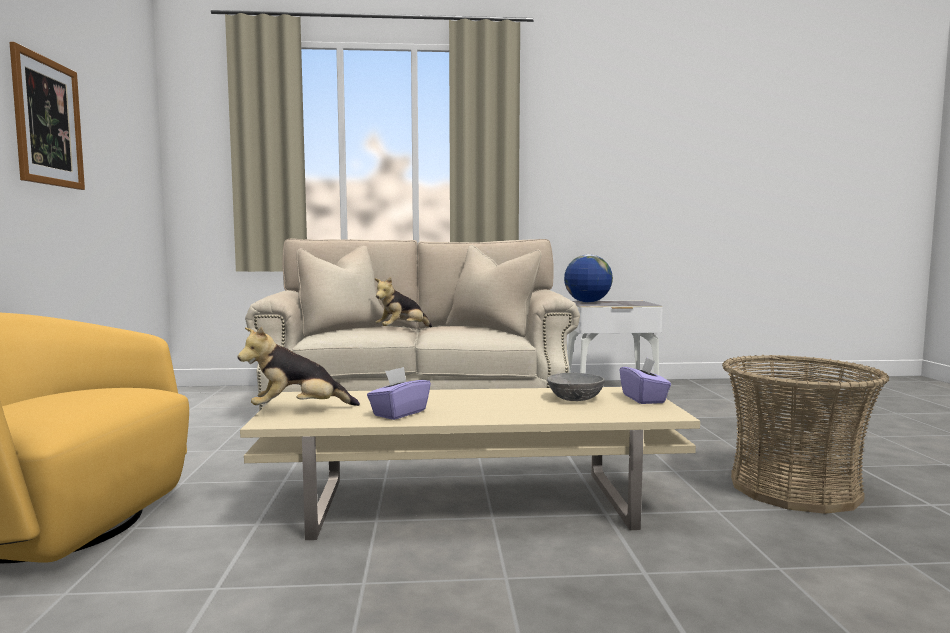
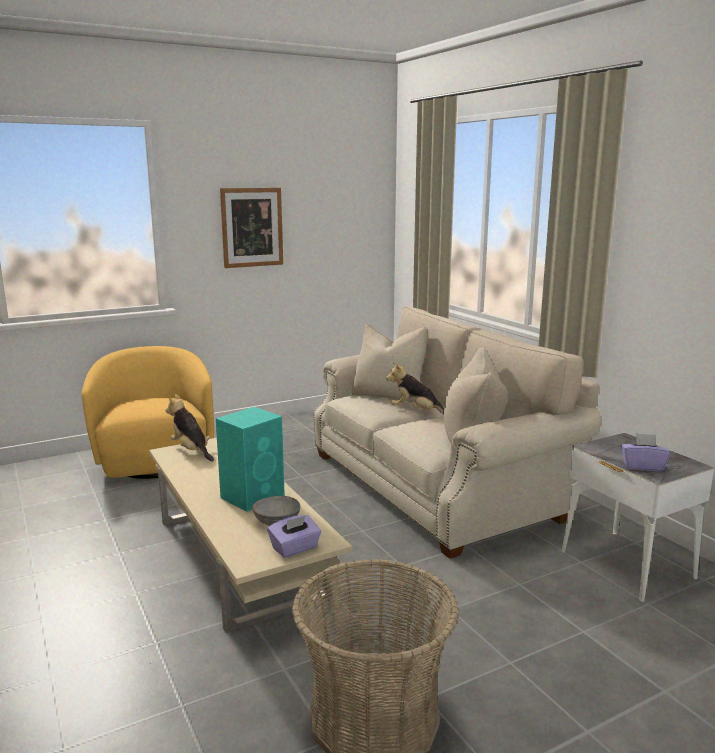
camera: 65 degrees right, 10 degrees up
(399, 413) = (199, 475): purple tissue box -> purple tissue box (642, 466)
(498, 400) = (253, 496): none -> turquoise speaker
(587, 302) = (620, 444): globe -> none

